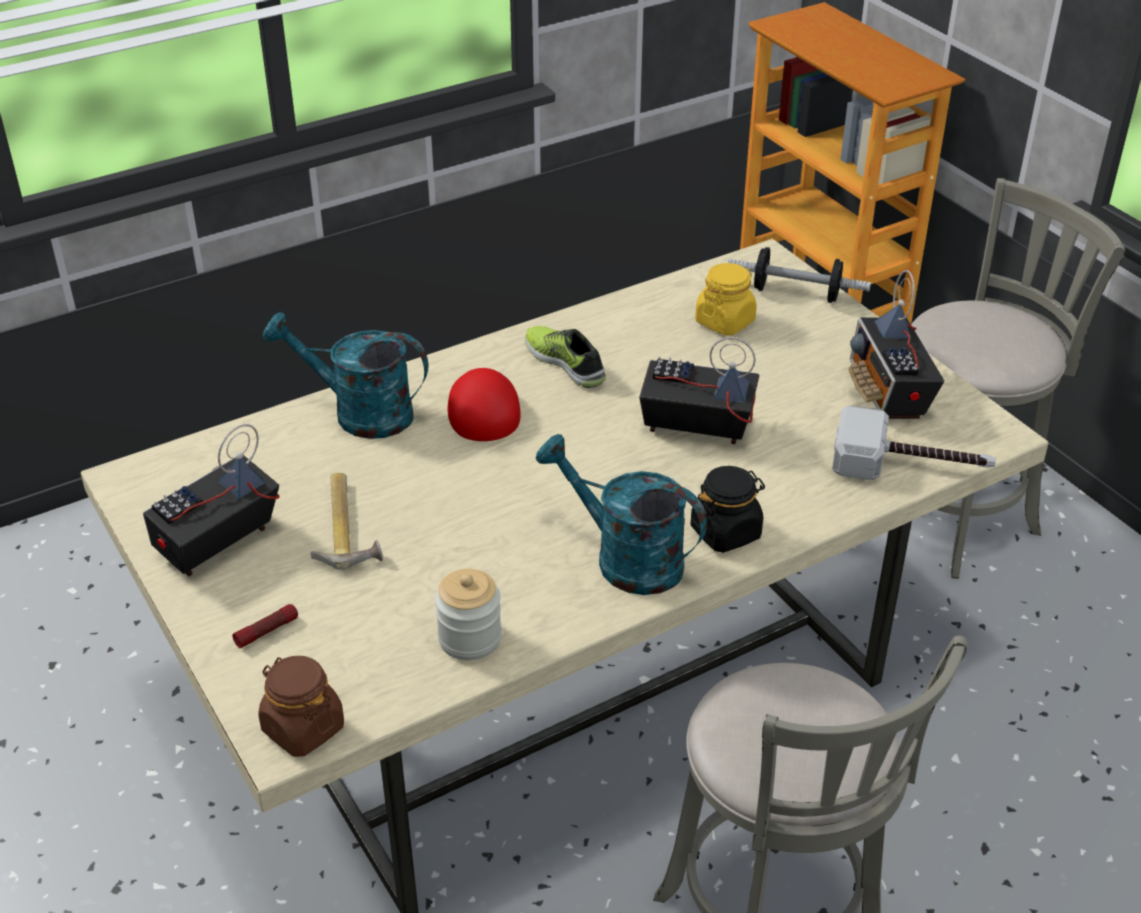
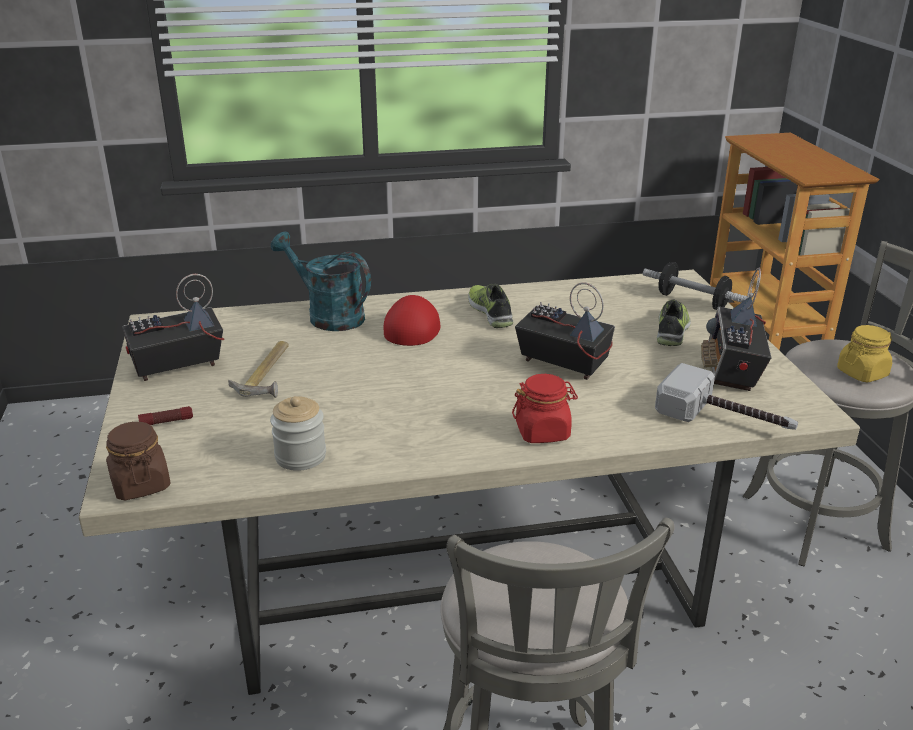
camera: 20 degrees right, 10 degrees down
(625, 559) = (452, 432): turquoise watering can -> none
(725, 321) = (626, 308): yellow jar -> yellow jar (862, 373)
(726, 532) = (543, 432): black jar -> red jar
(794, 344) = (672, 330): none -> shoe

